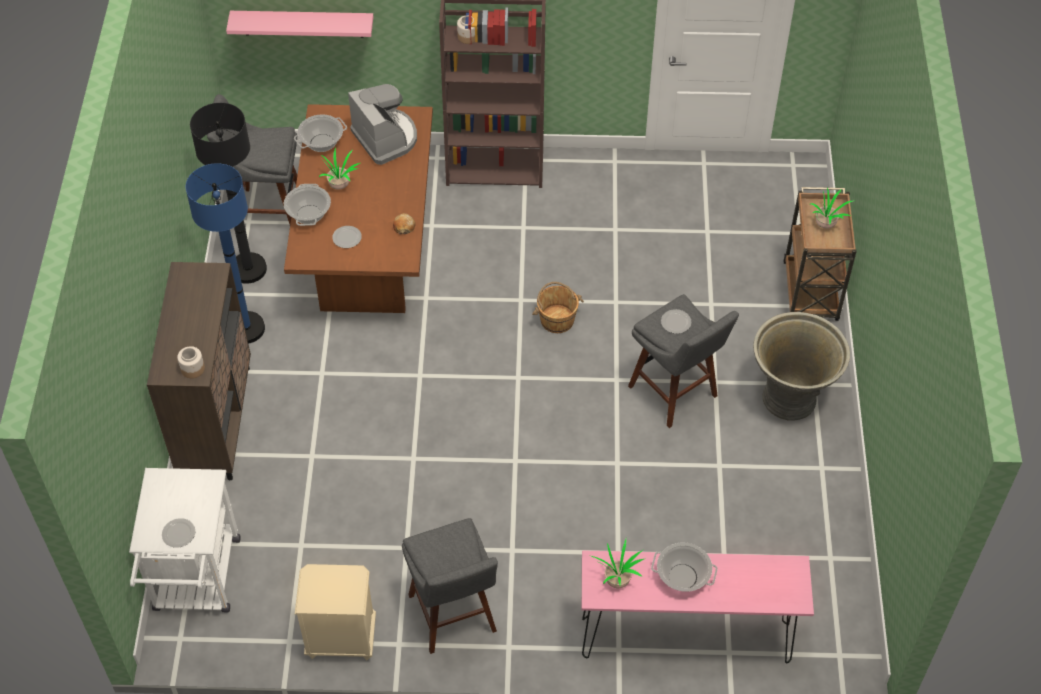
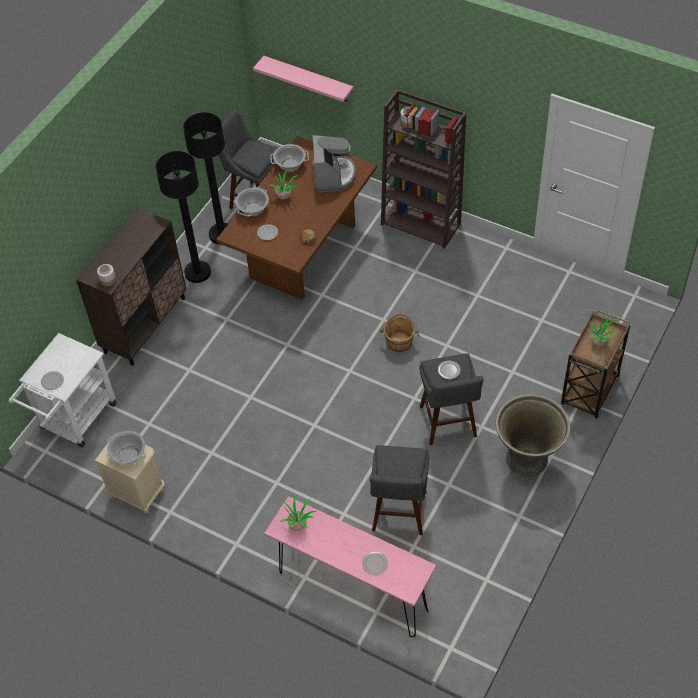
camera: 30 degrees right, 0 degrees up
(246, 328) = (197, 272): blue floor lamp -> black floor lamp
(454, 617) = (213, 510): grey stool -> grey stool (399, 514)
(683, 577) = (342, 541): cooking pot -> cooking pot (129, 455)
(738, 586) = (374, 564): none -> plate

